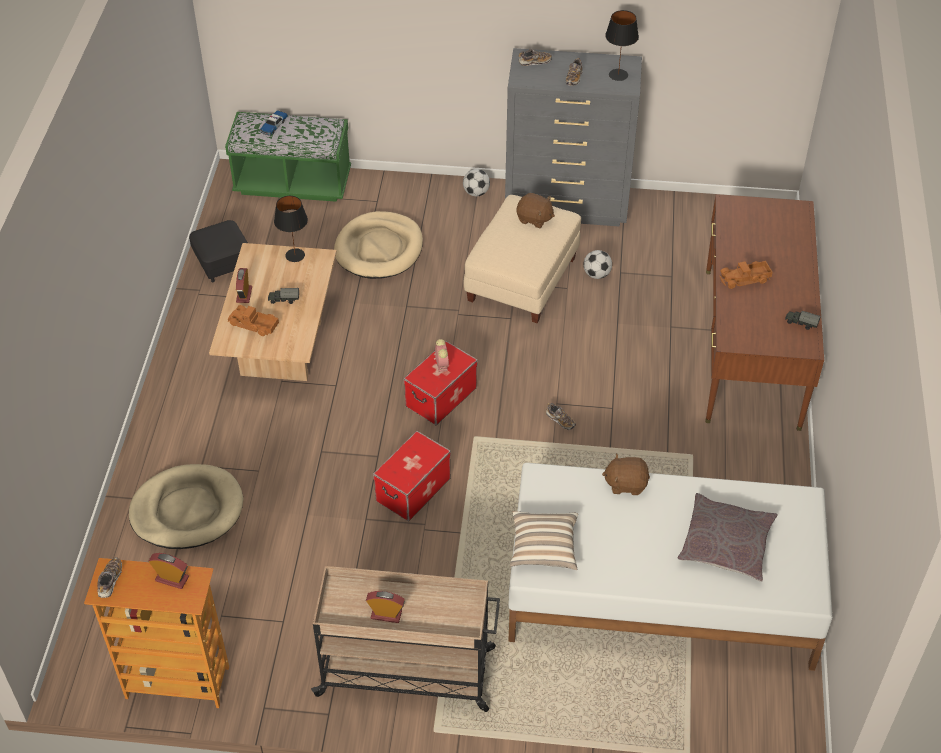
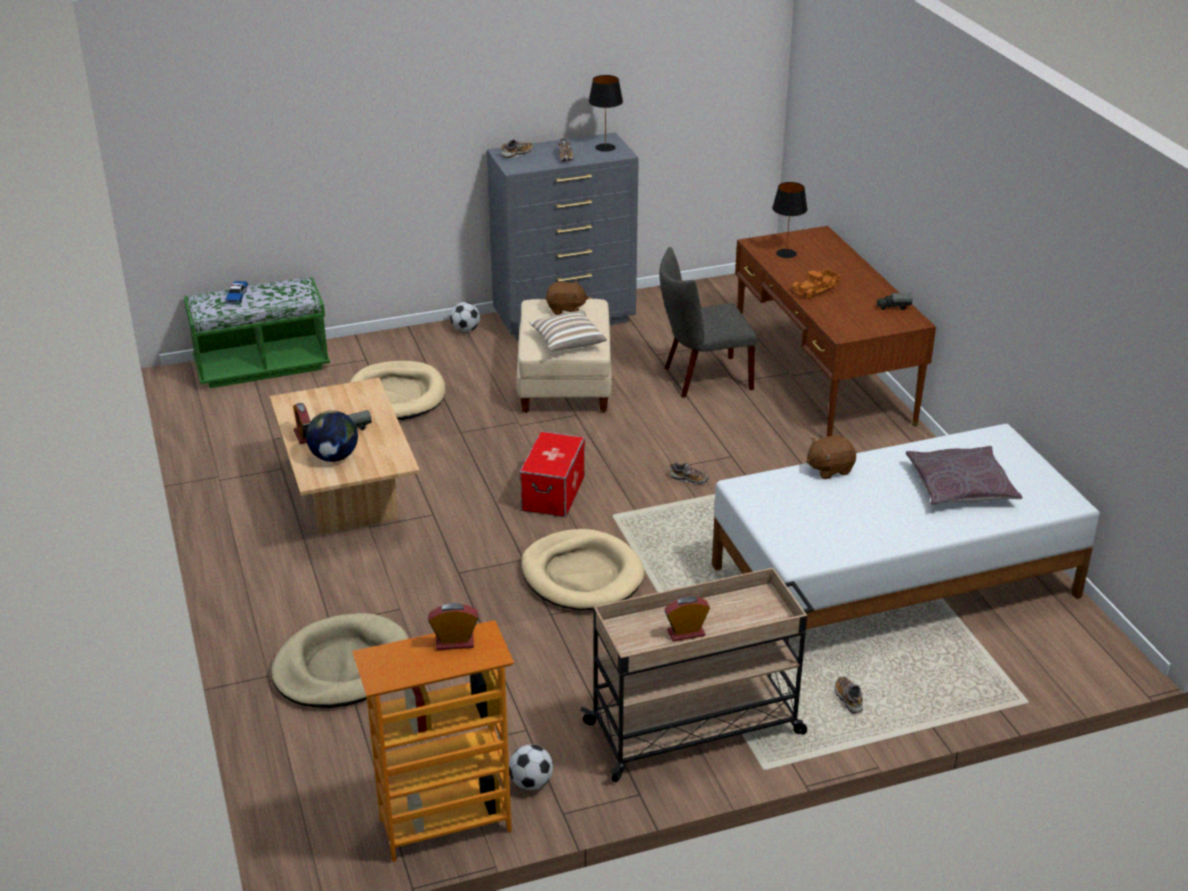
camera: 25 degrees left, 15 degrees down
(110, 581) = (382, 666): shoe -> shoe (848, 699)
(223, 264) = (230, 449): black ottoman -> none
(253, 325) = (334, 457): toy truck -> globe
(295, 255) = (337, 392): black table lamp -> black table lamp (786, 253)
(413, 489) = (582, 575): storage box -> beige dog bed
(441, 364) = (550, 450): alarm clock -> none
(543, 548) = (793, 539): pillow -> pillow (567, 342)
(596, 274) = (634, 362): football -> football (531, 783)
(643, 312) = (702, 378): none -> grey chair

